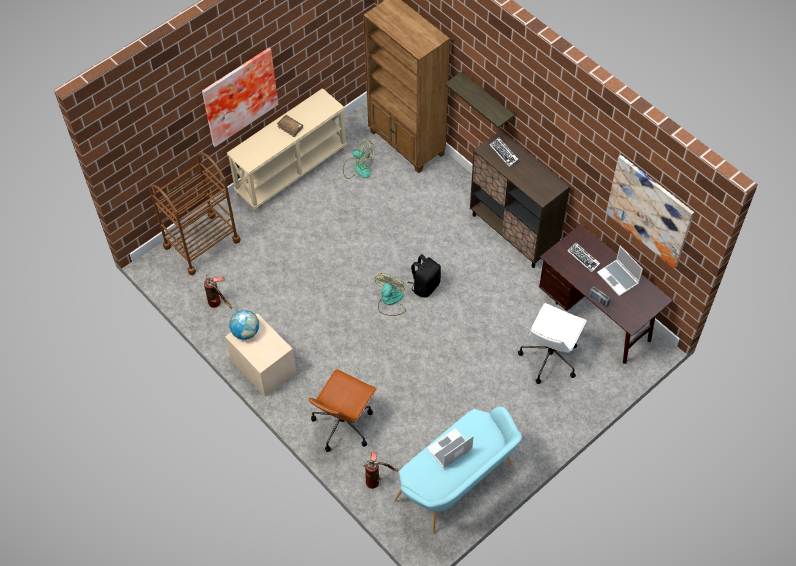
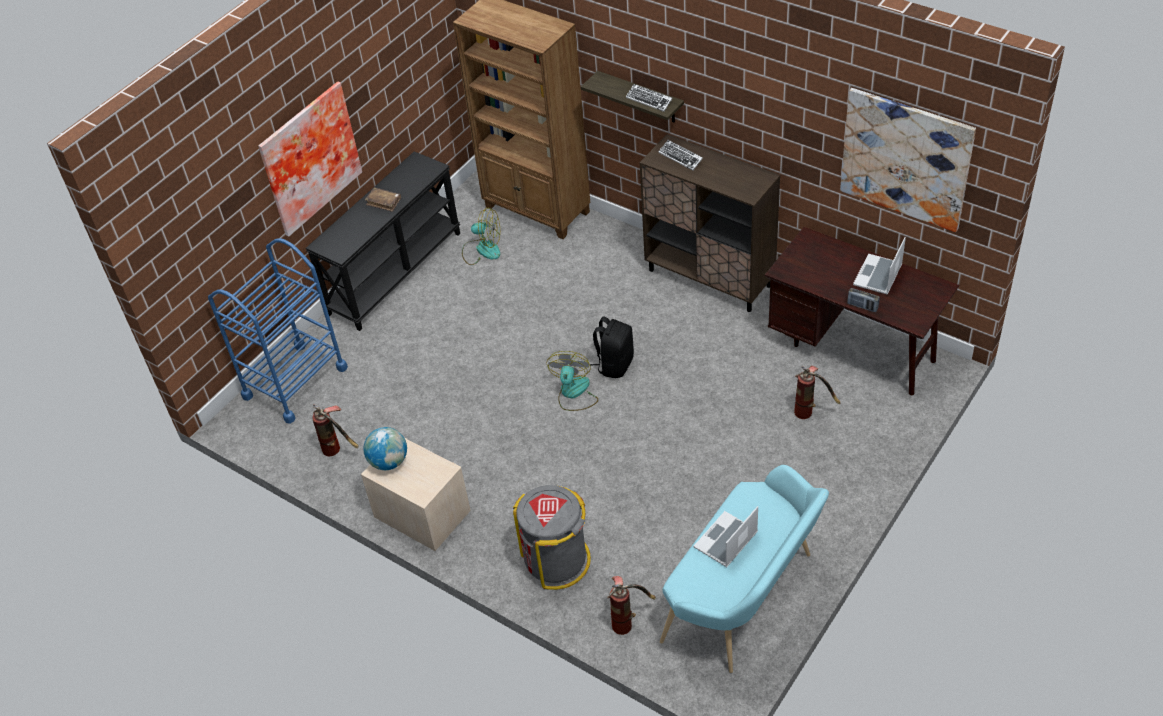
camera: 10 degrees left, 10 degrees down
(202, 243) = (295, 382): brown cart -> blue cart
(291, 171) = (394, 272): beige console table -> black console table
(343, 424) = (556, 560): brown office chair -> grey trash can
(549, 357) = (810, 411): white office chair -> fire extinguisher
(583, 258) = (823, 263): keyboard -> keyboard (649, 100)
(618, 278) = (878, 276): laptop -> laptop turned 75 degrees clockwise

